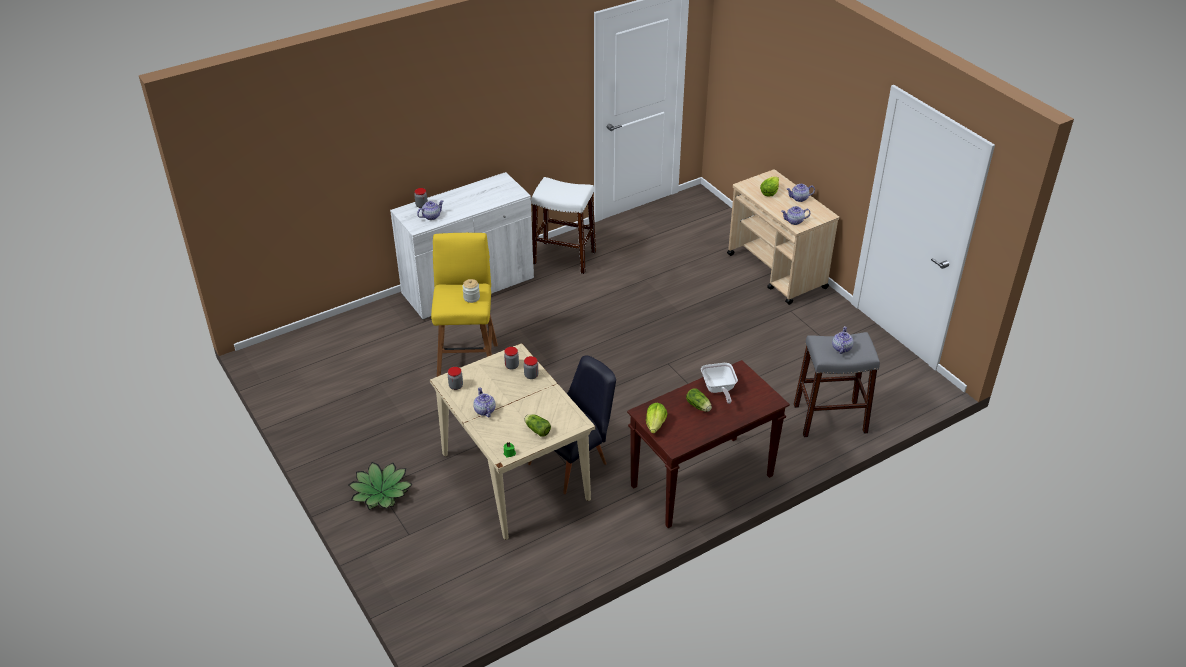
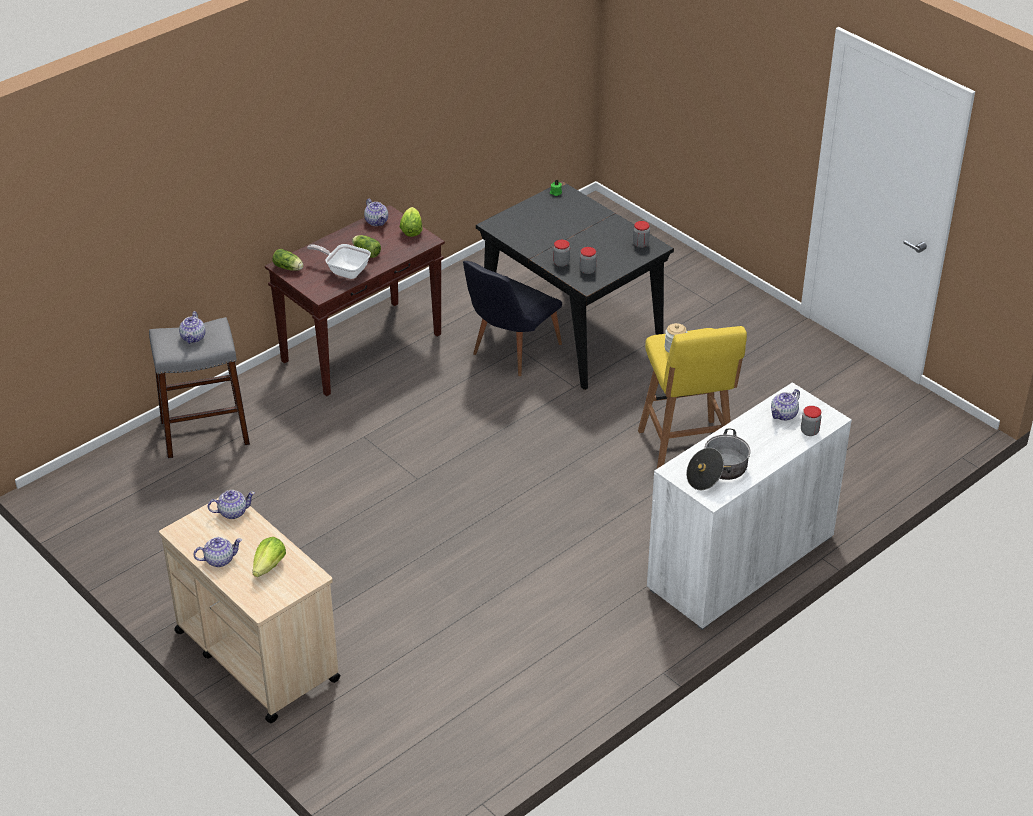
camera: 170 degrees right, 0 degrees up
(381, 492) = (709, 301): potted plant -> none
(484, 410) = (598, 225): teapot -> teapot (377, 222)
(492, 190) = (717, 472): none -> cooking pot
(515, 476) = (570, 330): beige dining table -> black dining table
(536, 429) = (536, 214): lettuce -> lettuce (289, 268)
(564, 257) = (612, 637): white stool -> none
(718, 389) = (345, 270): frying pan -> frying pan turned 45 degrees counterclockwise

